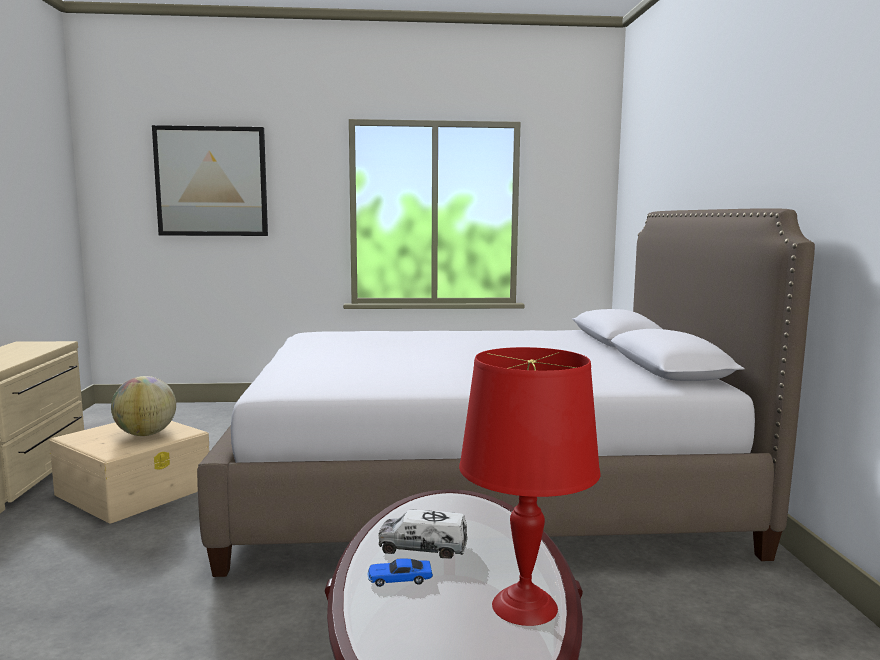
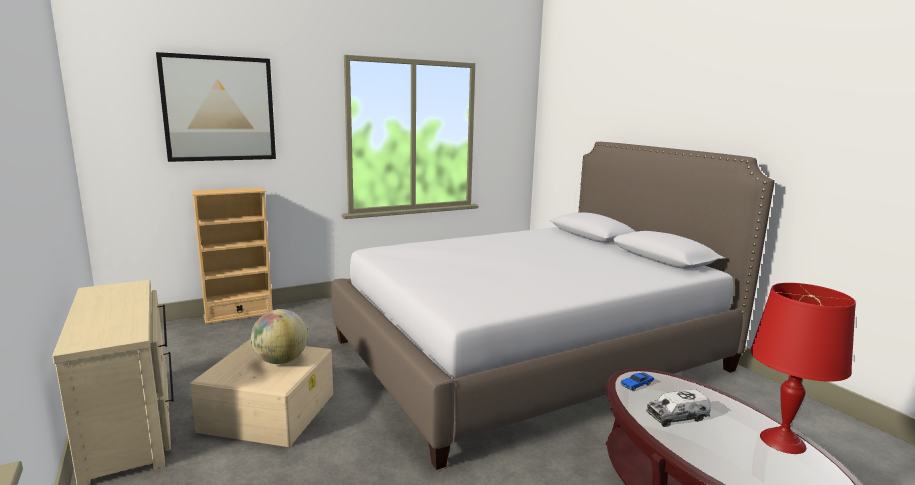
camera: 25 degrees left, 5 degrees up
(220, 405) = (239, 315): none -> beige bookcase
(399, 579) = (700, 443): toy car -> toy car (636, 385)

